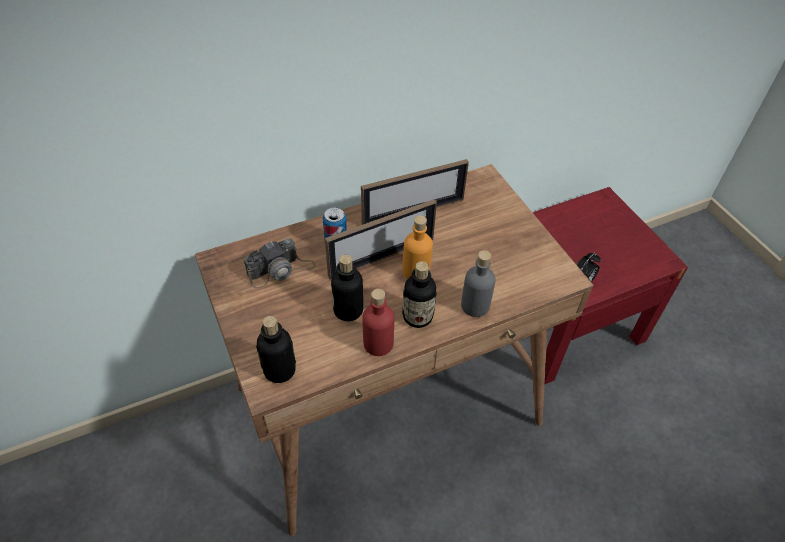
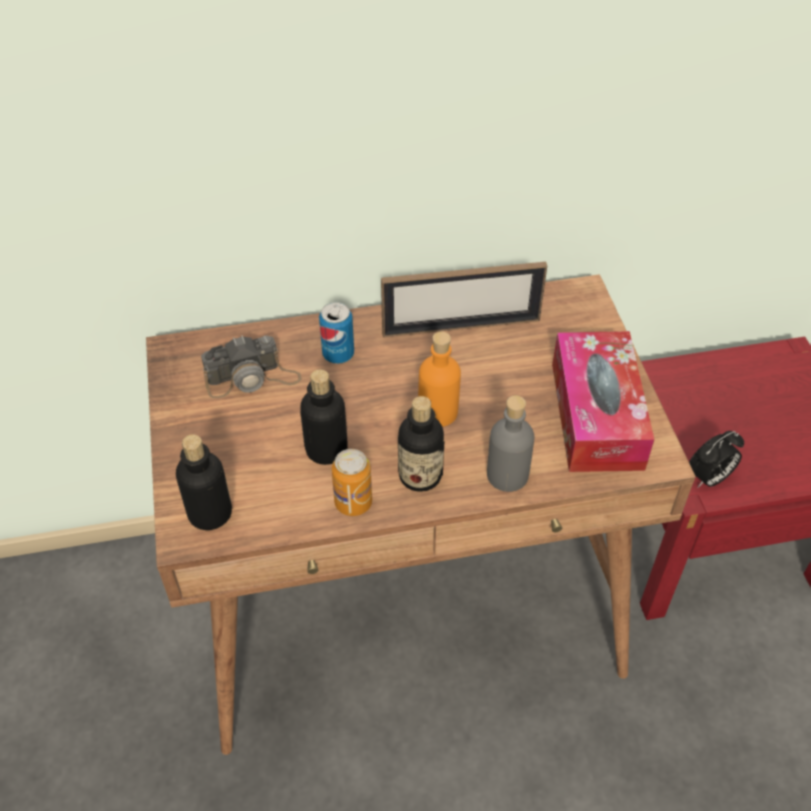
camera: 15 degrees right, 0 degrees up
(378, 343) = (353, 502): red bottle -> can
(381, 257) = (396, 384): picture frame -> none
(519, 256) = (596, 415): none -> tissue box

